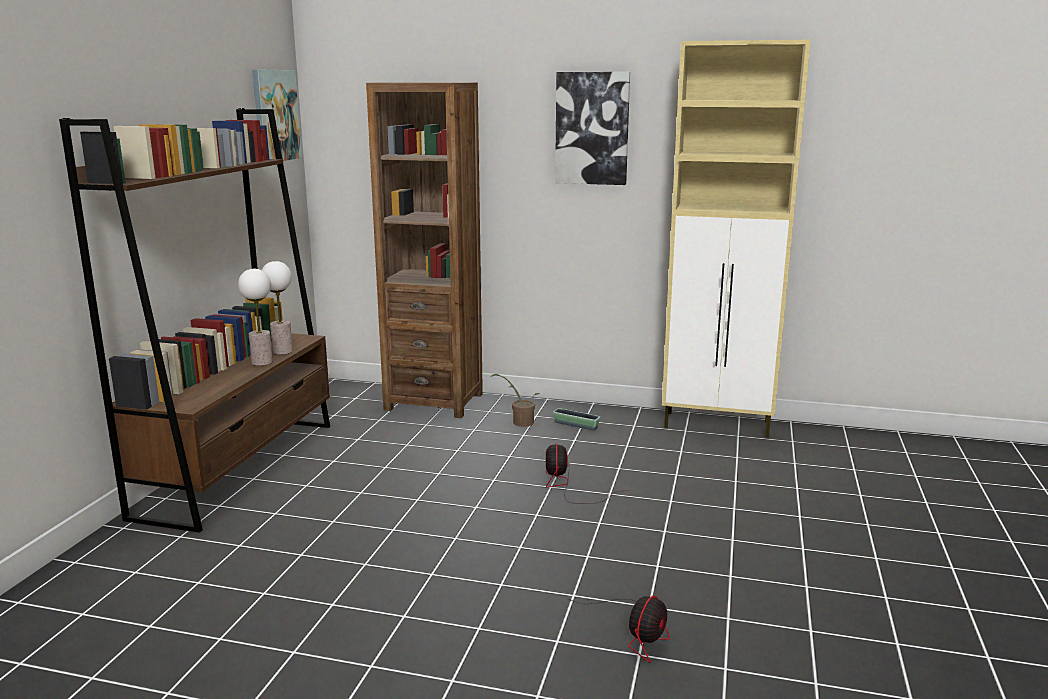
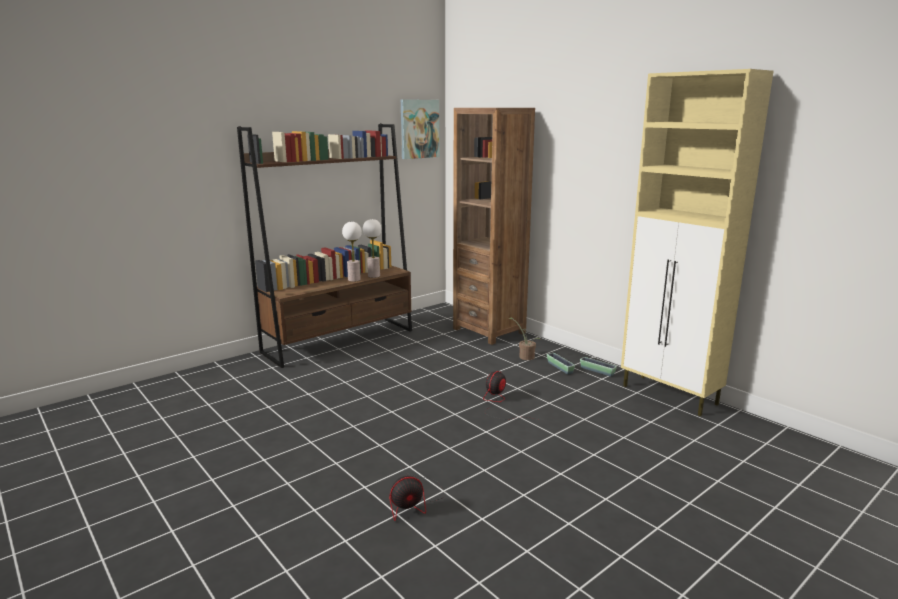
camera: 35 degrees right, 0 degrees up
(592, 128) = (605, 143): picture -> none
(618, 418) = (597, 371): none -> planter

